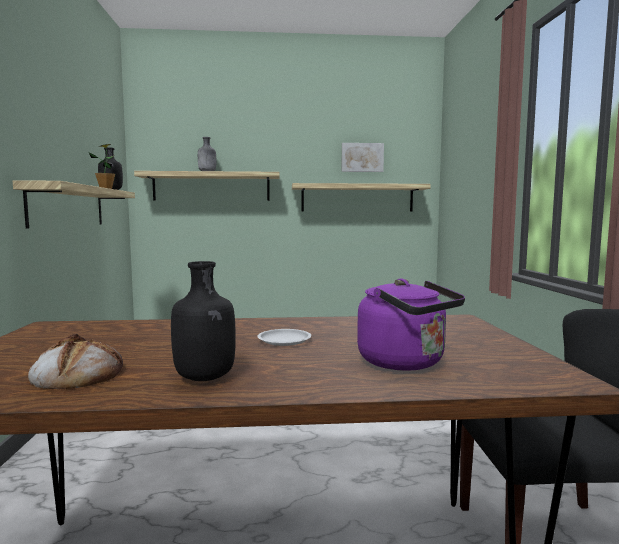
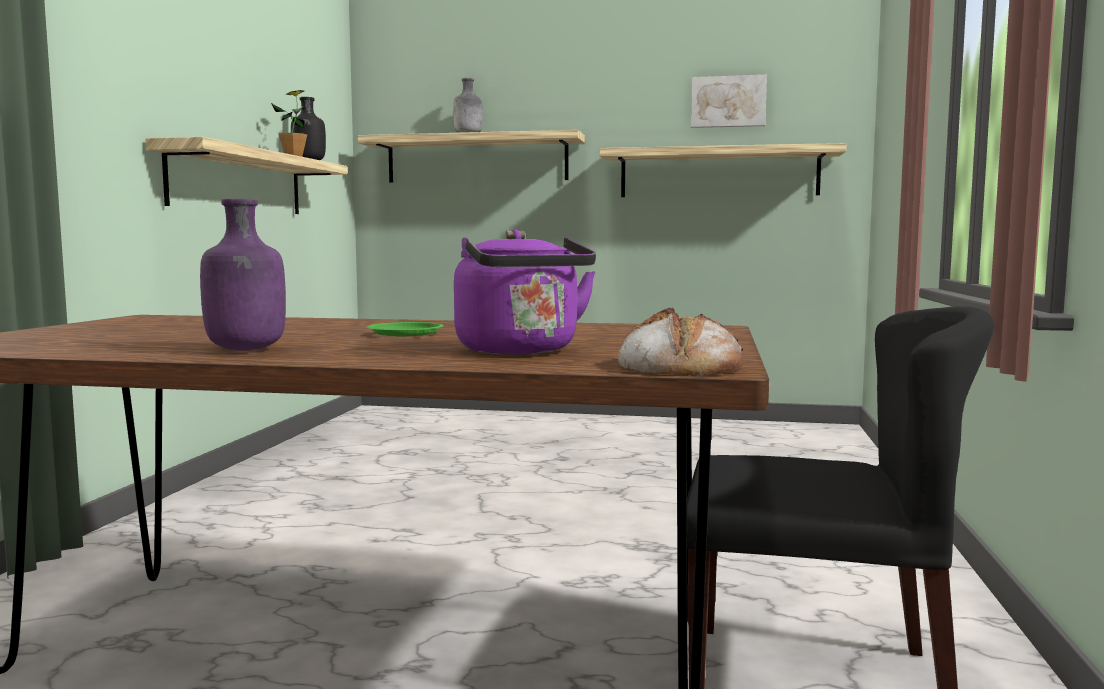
camera: 15 degrees right, 0 degrees up
(77, 374) = (115, 342): bread -> bread (677, 366)
(205, 378) = (245, 350): black bottle -> purple bottle
(284, 340) = (404, 333): white plate -> green plate

